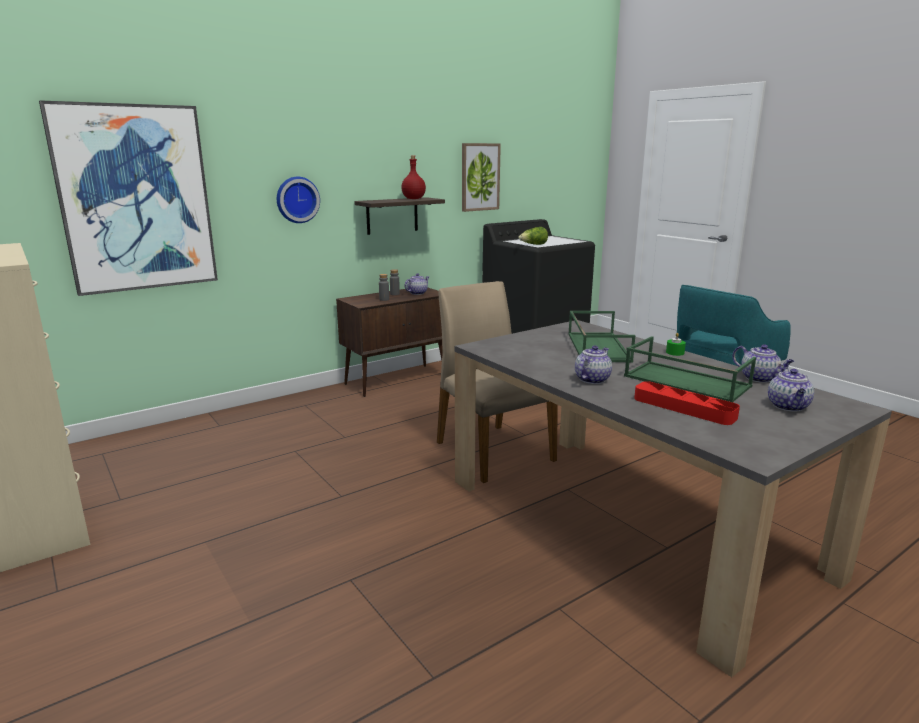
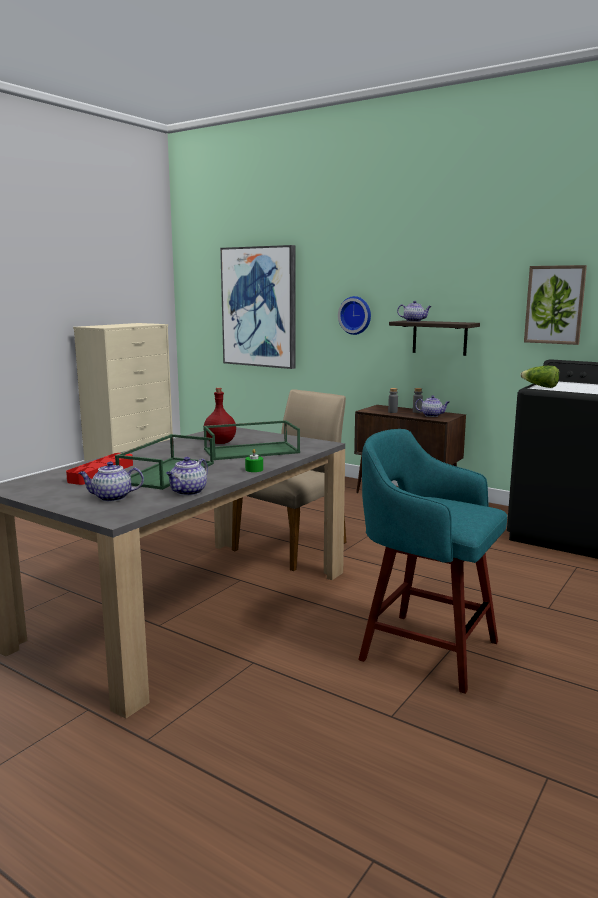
camera: 70 degrees right, 5 degrees down
(413, 199) = (449, 322): red bottle -> red bottle (219, 443)
(592, 379) = (159, 453): teapot -> teapot (414, 321)

